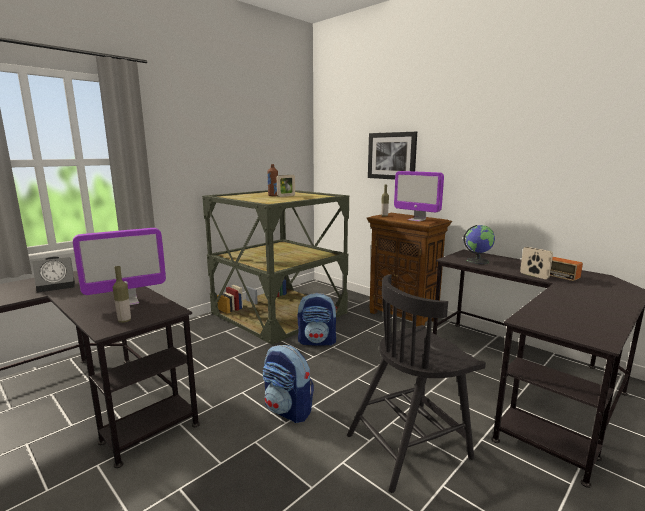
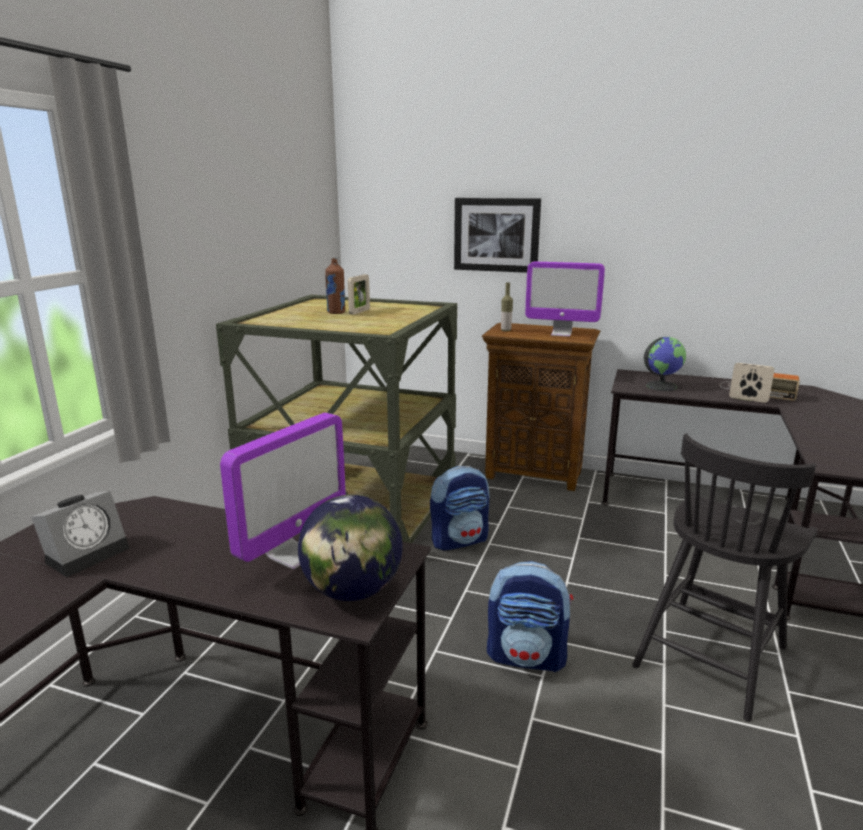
camera: 25 degrees left, 5 degrees up
(124, 321) = (352, 591): bottle -> globe

